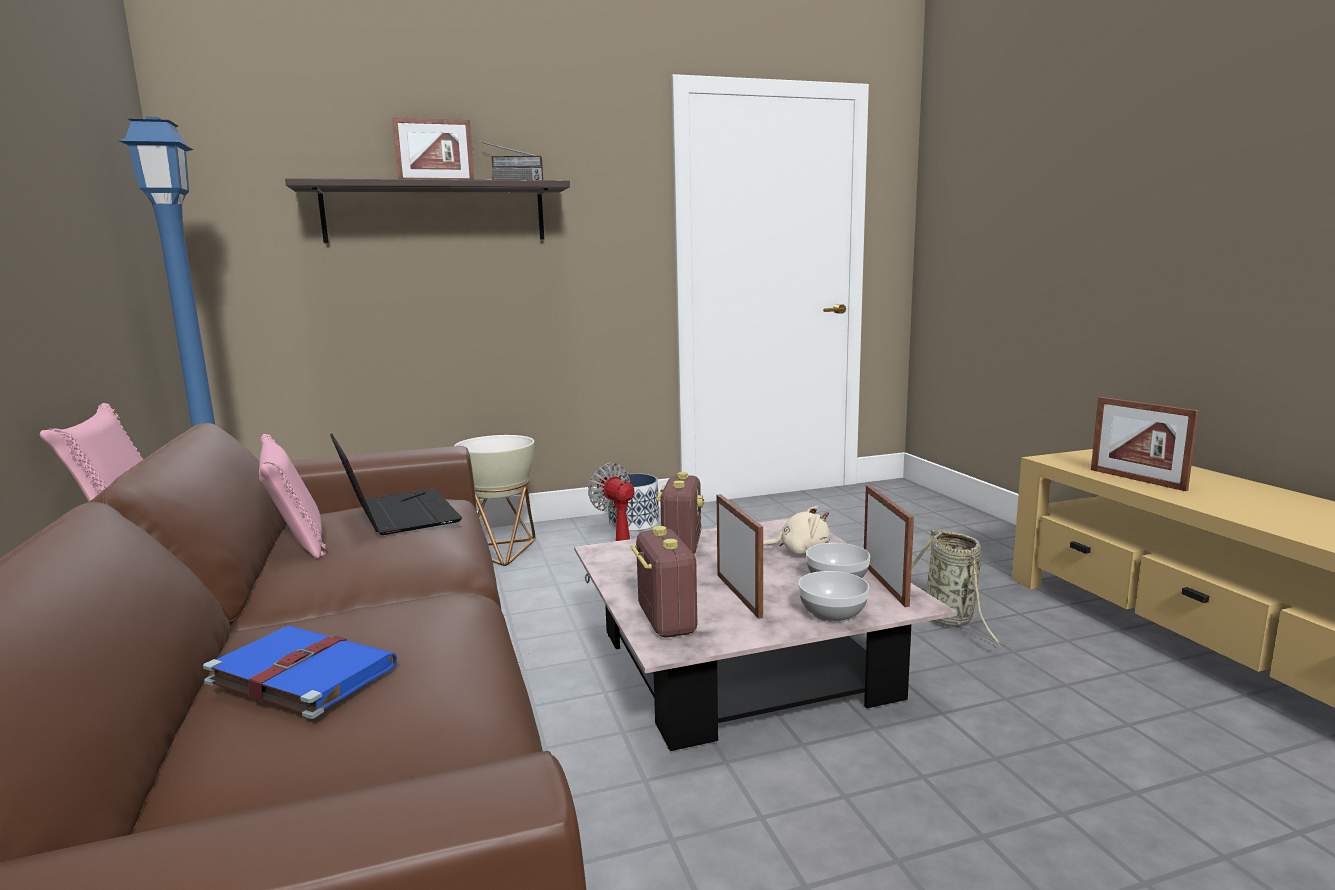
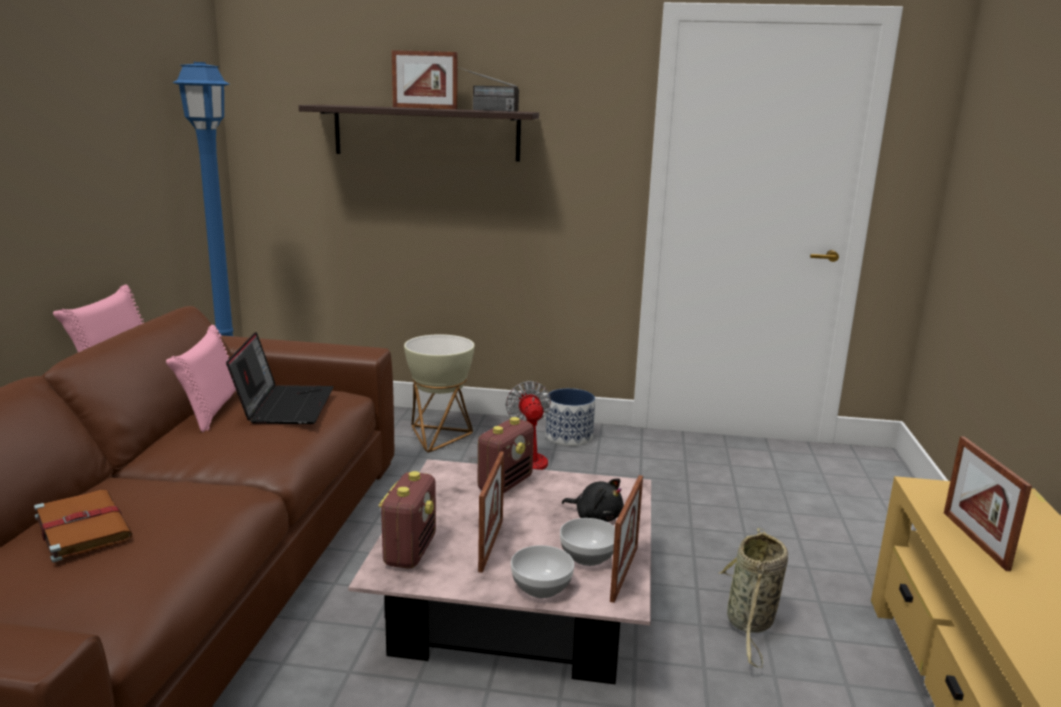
camera: 25 degrees right, 5 degrees up
(299, 674) = (82, 527): blue book -> brown book
(800, 552) = (596, 517): beige plush toy -> black plush toy

